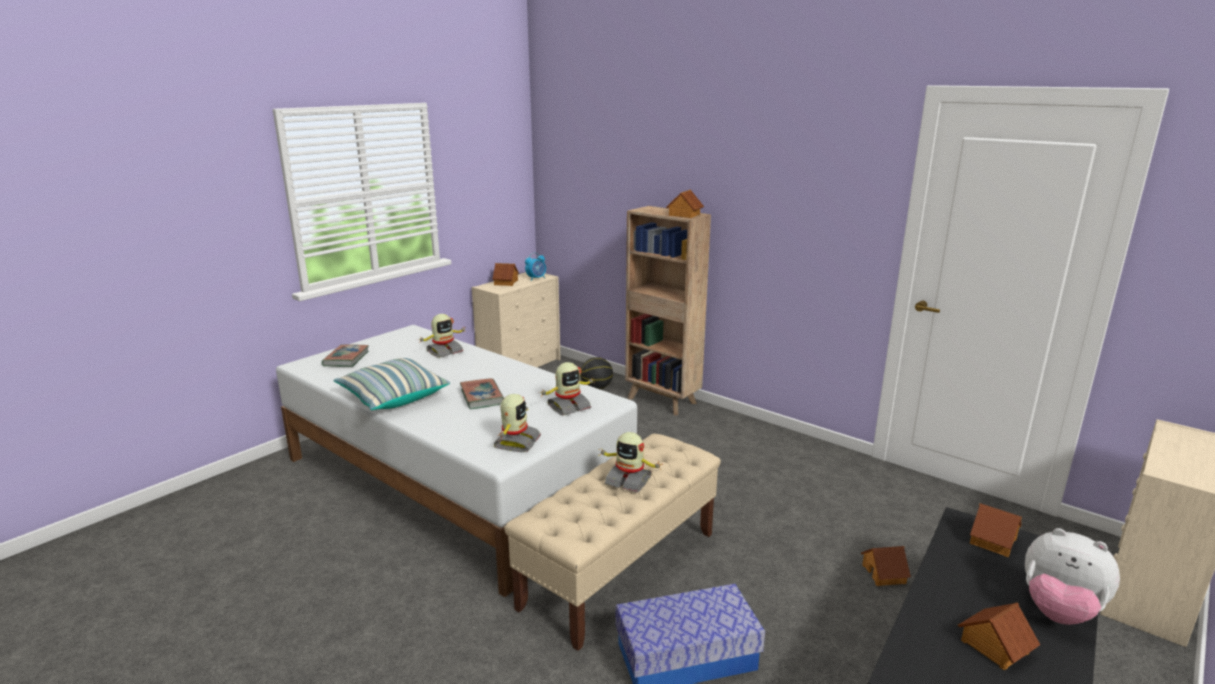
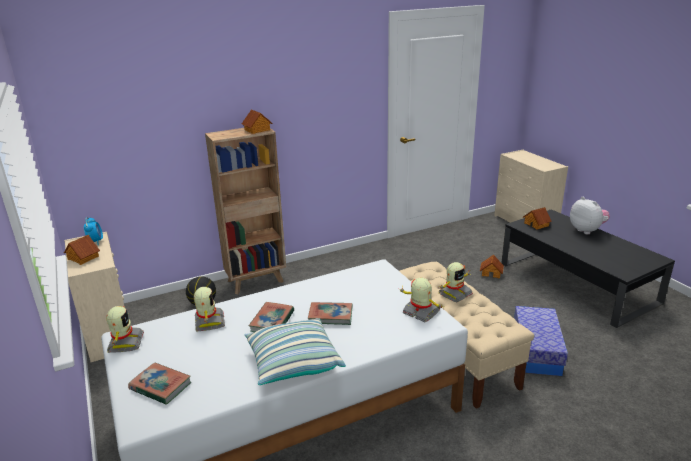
camera: 65 degrees left, 5 degrees up
(458, 374) = (272, 321): none -> book
(568, 406) = (376, 283): toy robot -> toy robot (125, 343)
(994, 647) = (607, 250): toy house -> none
(1059, 612) = (587, 230): plush toy -> plush toy turned 90 degrees counterclockwise

